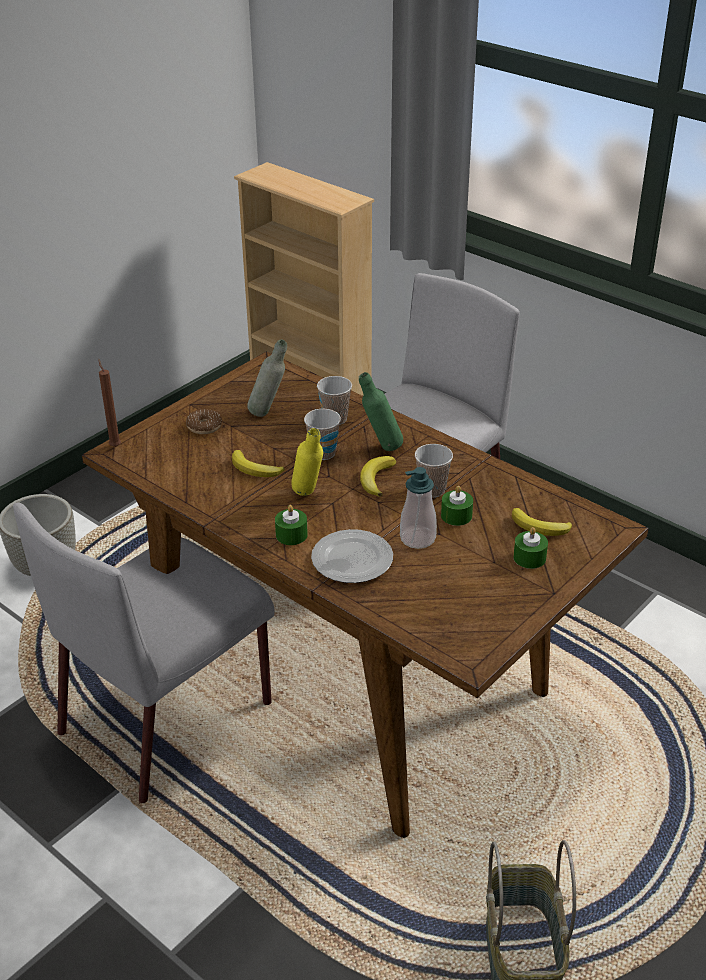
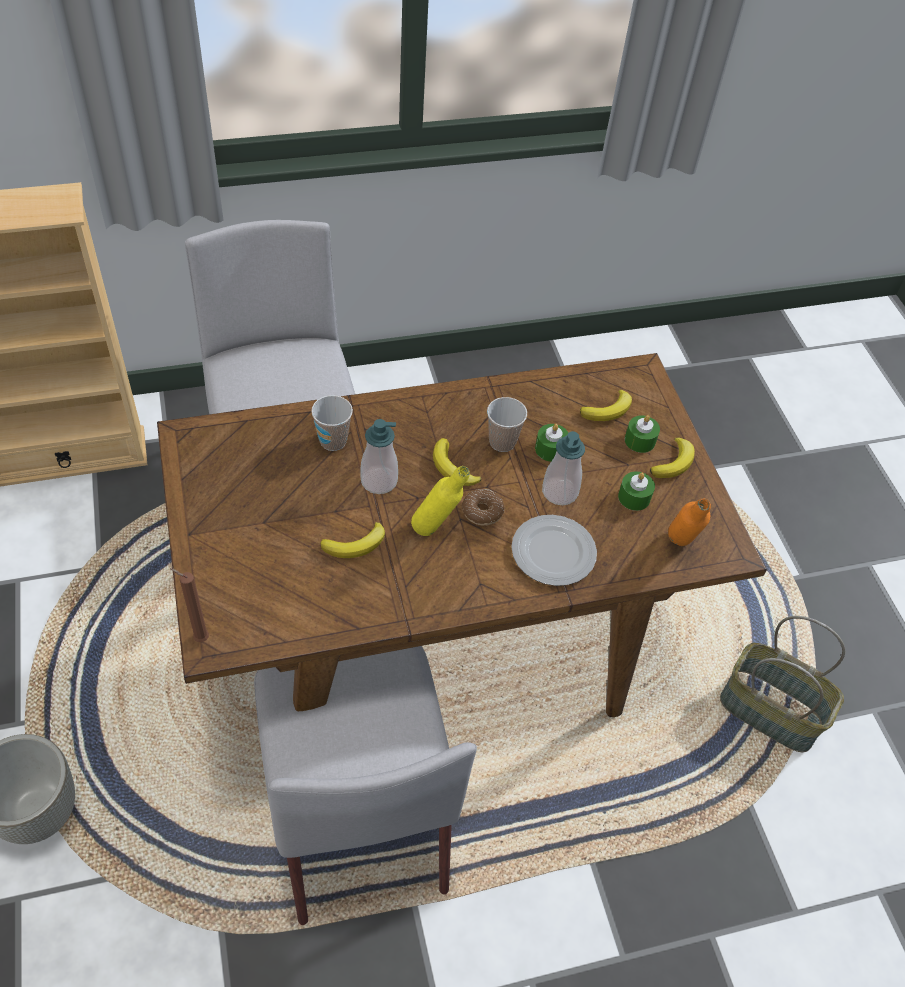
camera: 60 degrees left, 15 degrees up
(204, 427) = (243, 544): donut -> donut (482, 511)
(269, 413) = (273, 482): grey bottle -> none
(291, 535) = (482, 575): green candle -> green candle (634, 497)
(323, 453) = (379, 481): cup -> soap dispenser
(381, 448) = (410, 437): green bottle -> none
(437, 625) = (679, 548): none -> orange bottle
(530, 586) = (673, 462): none -> banana

